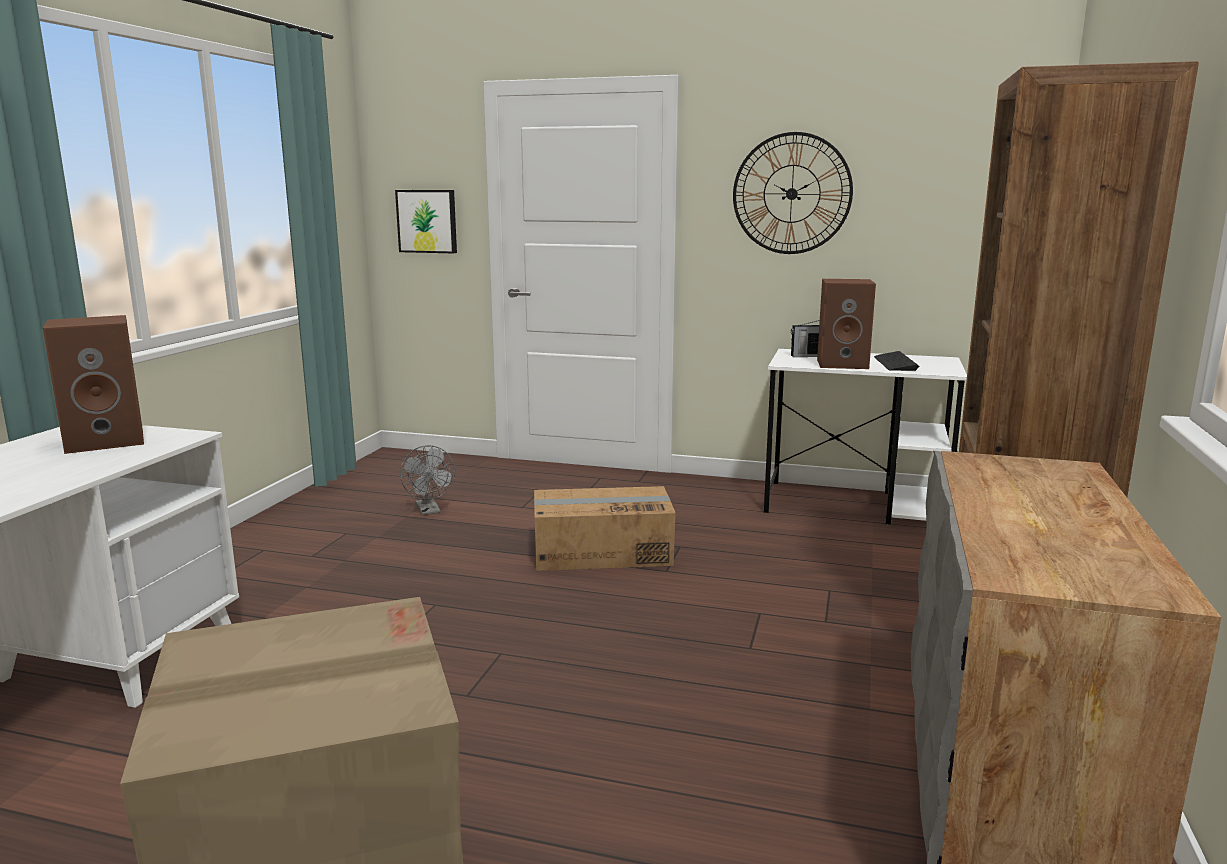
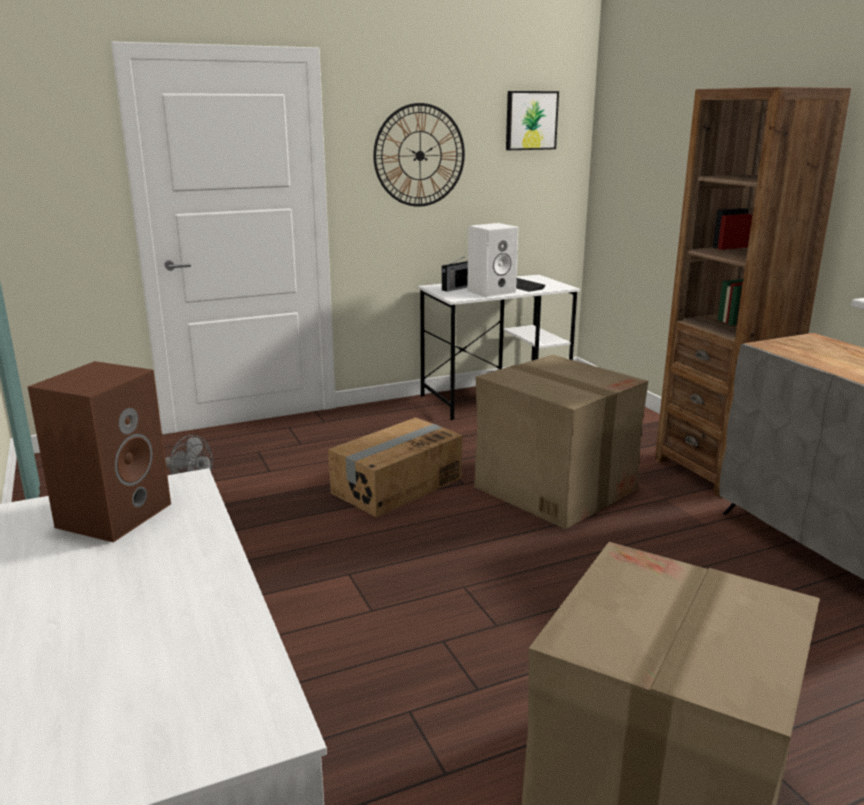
camera: 40 degrees left, 5 degrees up
(427, 221) = (53, 197): picture -> picture (530, 120)
(753, 606) = (554, 488): none -> cardboard box
(843, 364) = (491, 291): brown speaker -> white speaker

